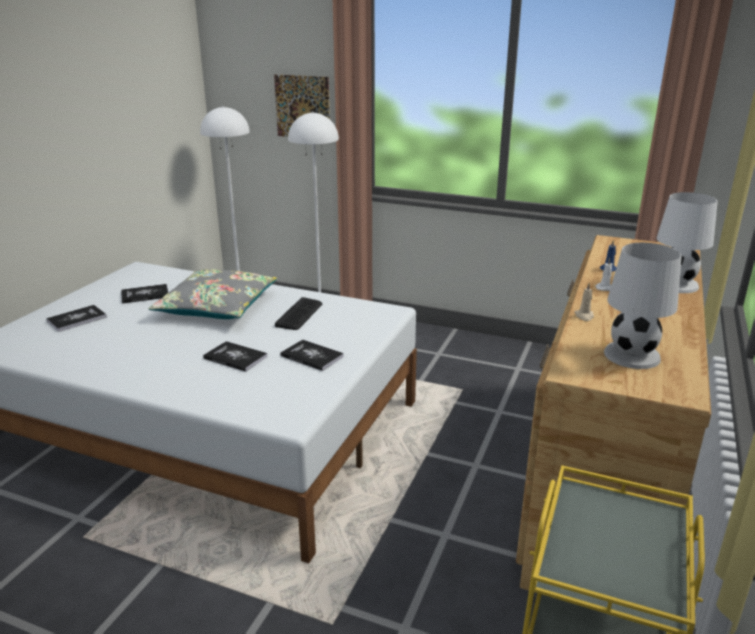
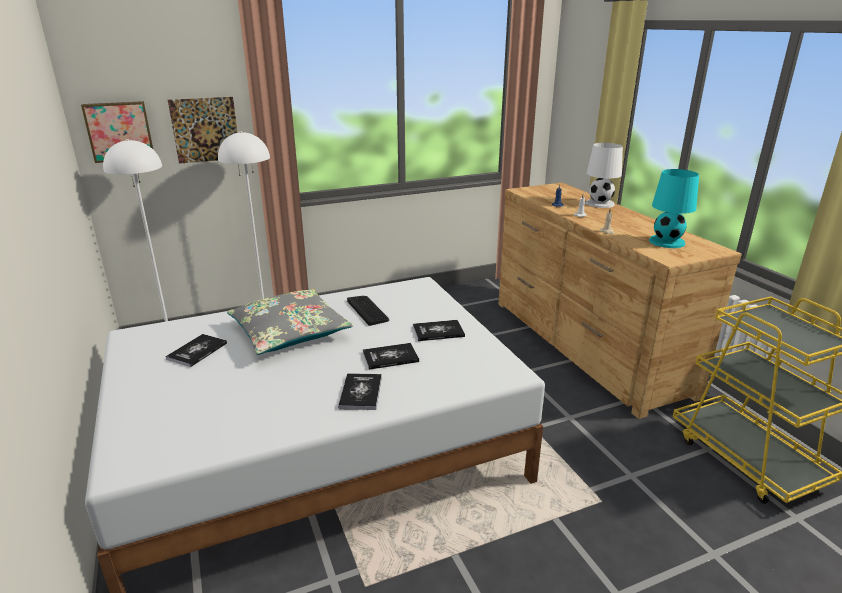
camera: 45 degrees left, 0 degrees up
(77, 319) = (174, 399): book -> book (361, 392)
(237, 99) = (119, 131): none -> picture
(632, 355) = (666, 241): white table lamp -> turquoise table lamp

